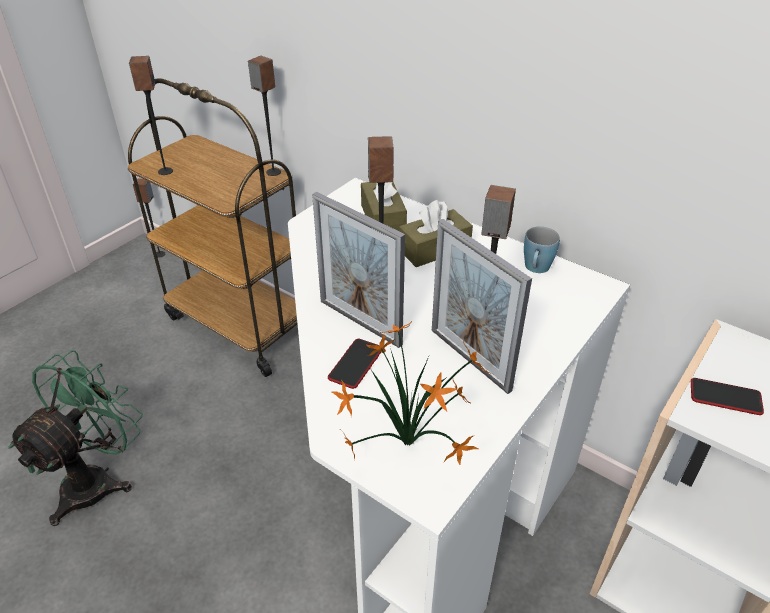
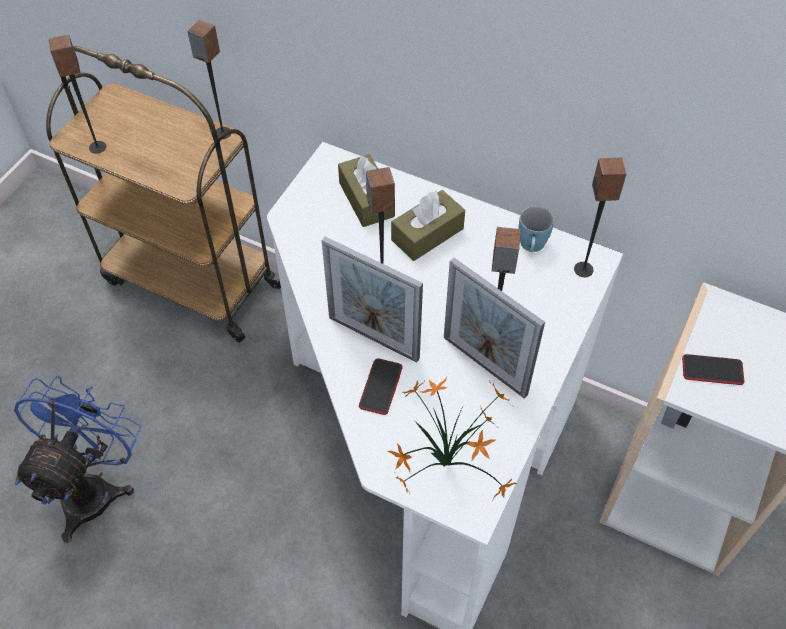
camera: 10 degrees left, 15 degrees up
(97, 479) = (94, 487): green fan -> blue fan
(160, 254) = (67, 196): speaker -> speaker (584, 269)

